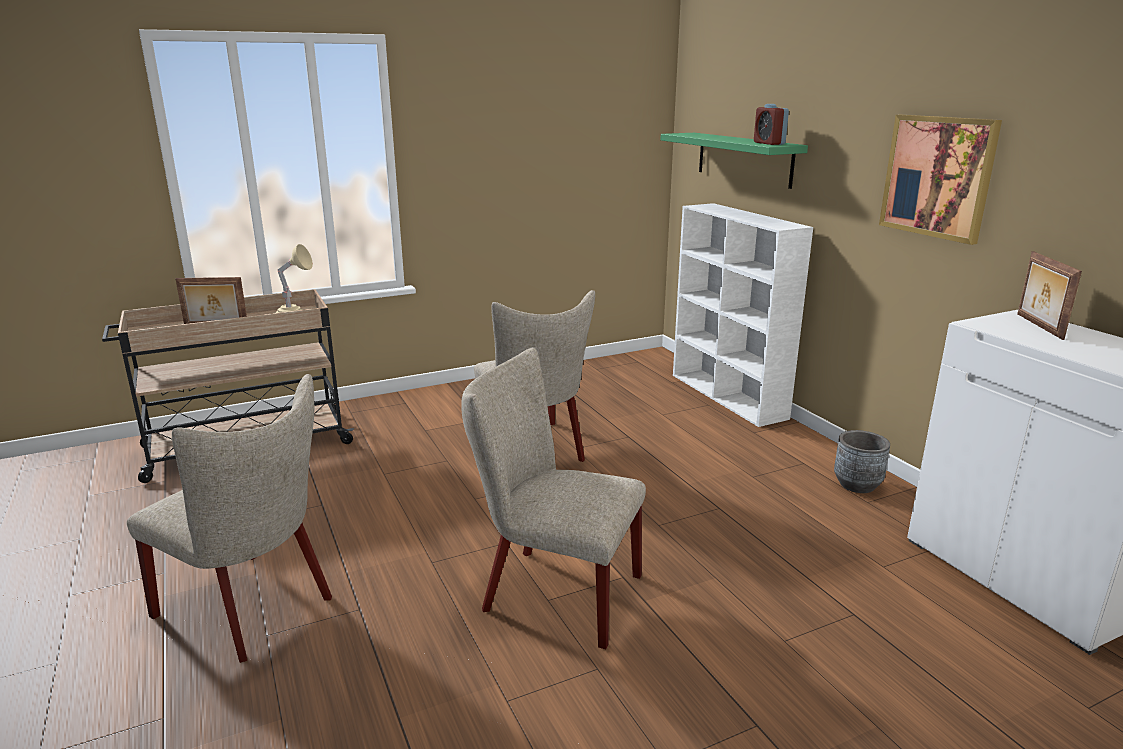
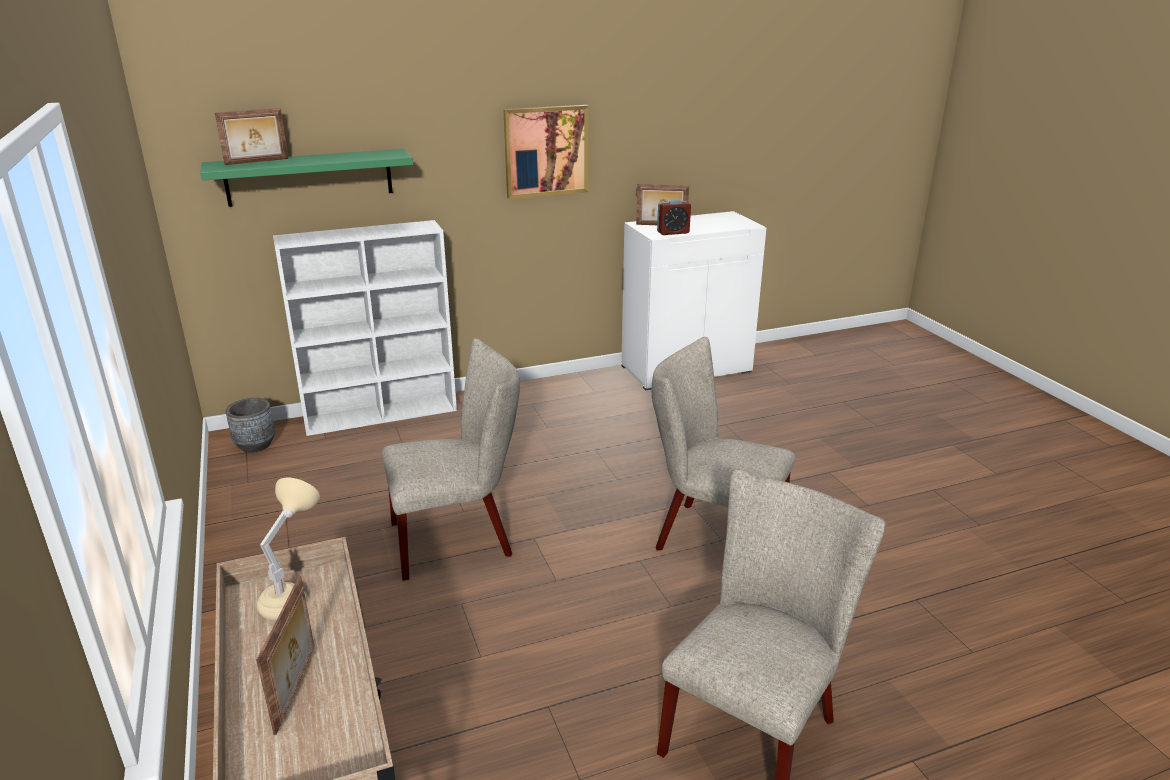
camera: 85 degrees left, 5 degrees up
(552, 592) = (711, 537): beige chair -> beige chair turned 90 degrees clockwise
(705, 135) = (257, 162): none -> picture frame
(769, 143) = (380, 154): alarm clock -> alarm clock (673, 232)
(857, 485) = (570, 391): grey planter -> grey planter (255, 445)

